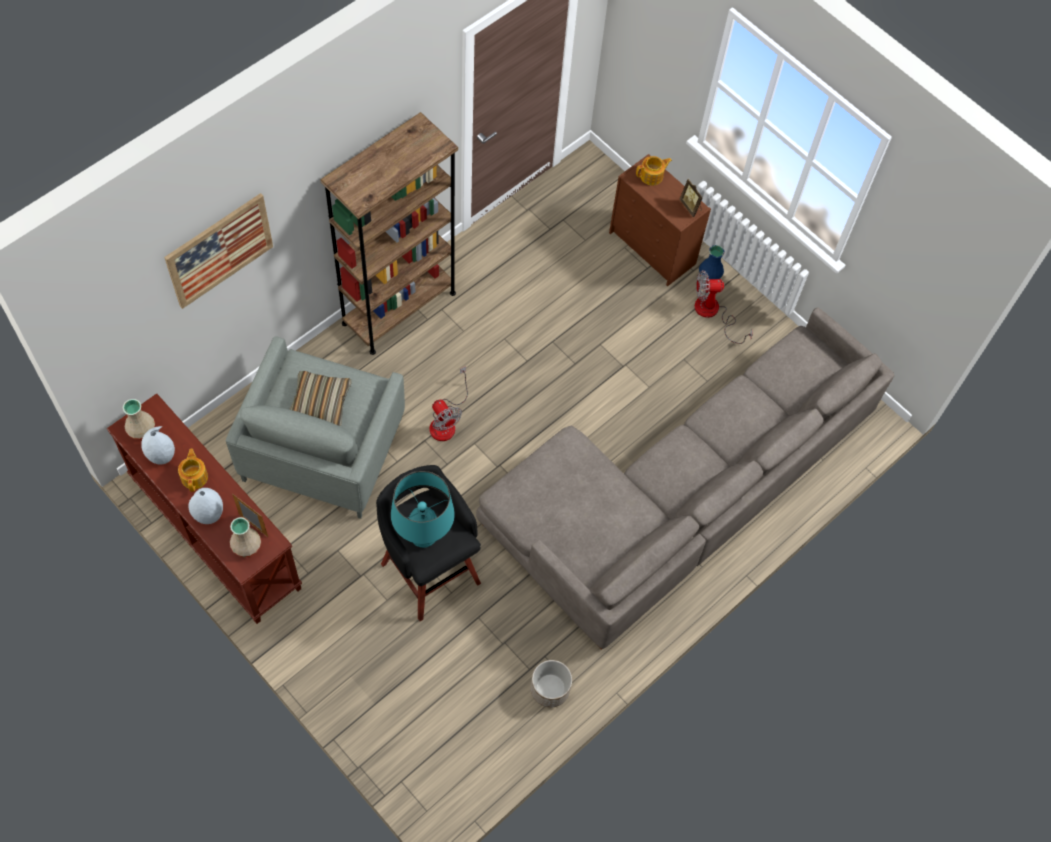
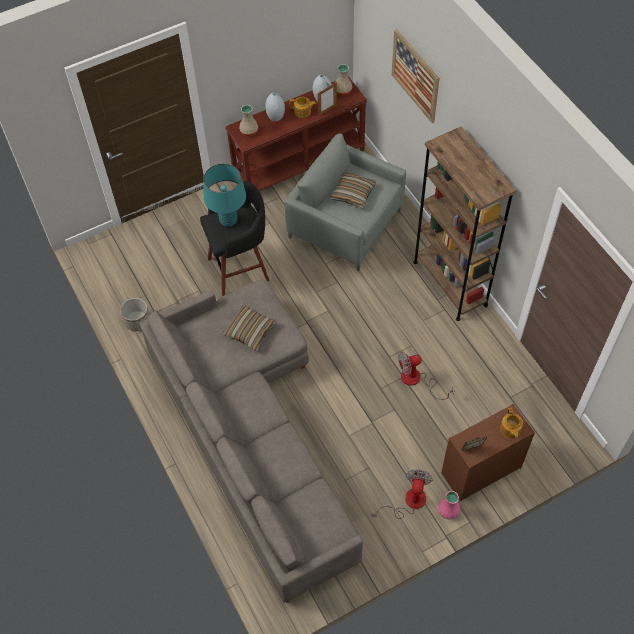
camera: 110 degrees right, 5 degrees down
(253, 525) = (261, 135): picture frame -> picture frame (327, 110)
(446, 421) = (349, 296): fan -> fan (417, 380)
(573, 491) = (250, 331): none -> pillow
(710, 273) = (448, 511): blue vase -> pink vase

